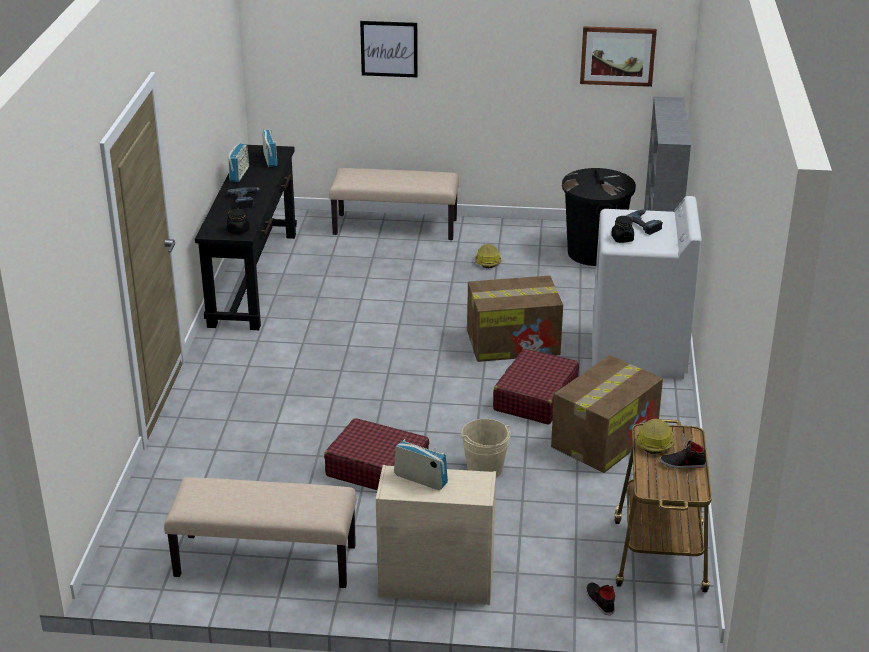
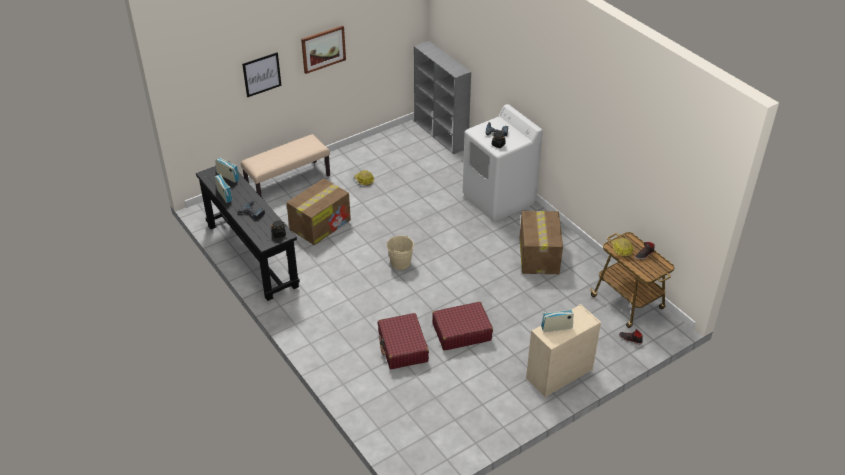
camera: 40 degrees left, 10 degrees up
(265, 562) = (474, 413): beige bench -> none
(485, 469) = (508, 302): beige bucket -> beige bucket (400, 263)
(514, 342) = (437, 224): cardboard box -> cardboard box (320, 224)
(535, 398) = (483, 250): red suitcase -> red suitcase (402, 347)
(594, 252) = (410, 149): black trash can -> none
(617, 56) = (391, 29): picture -> picture (323, 49)

